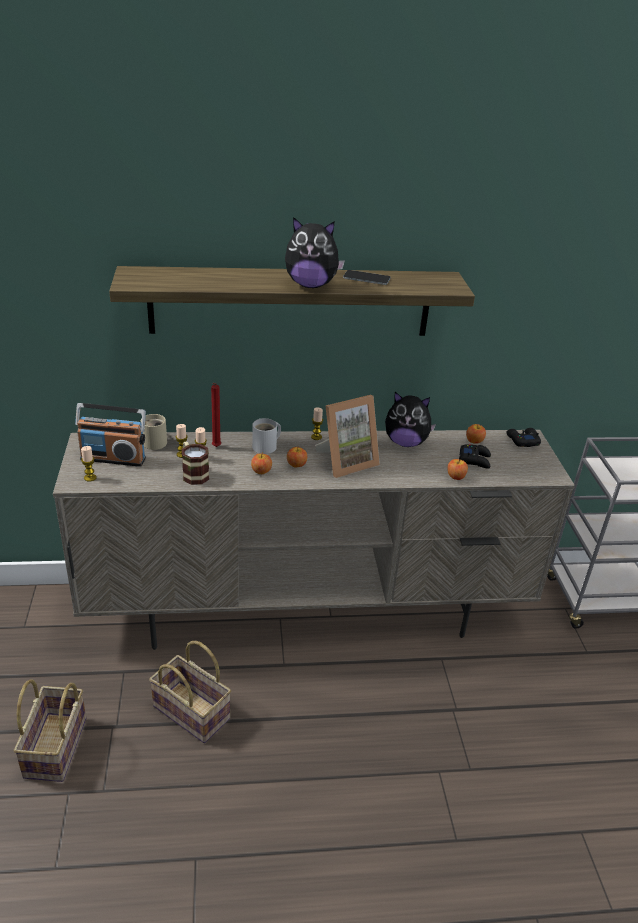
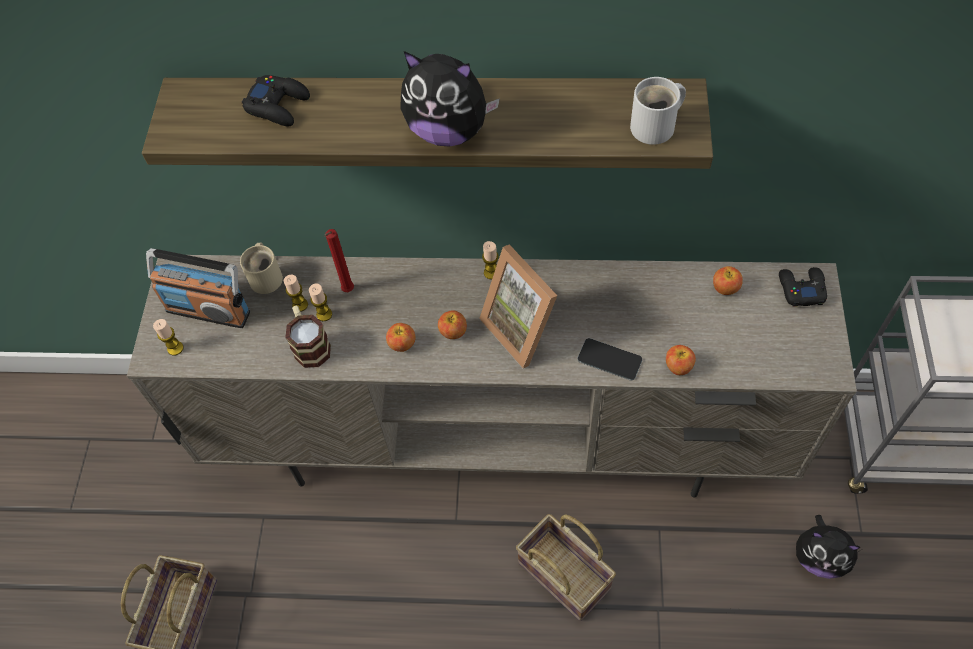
camera: 15 degrees right, 25 degrees up
(194, 712) = (340, 583): basket -> basket (567, 575)
(267, 447) = (417, 292): white mug -> white mug (657, 126)
(346, 461) = (524, 327): picture frame -> picture frame turned 75 degrees clockwise
(366, 278) = (543, 106): phone -> phone (609, 359)
(406, 442) = (620, 288): plush toy -> plush toy (819, 557)
(475, 460) = (716, 330): black game controller -> black game controller (278, 105)

